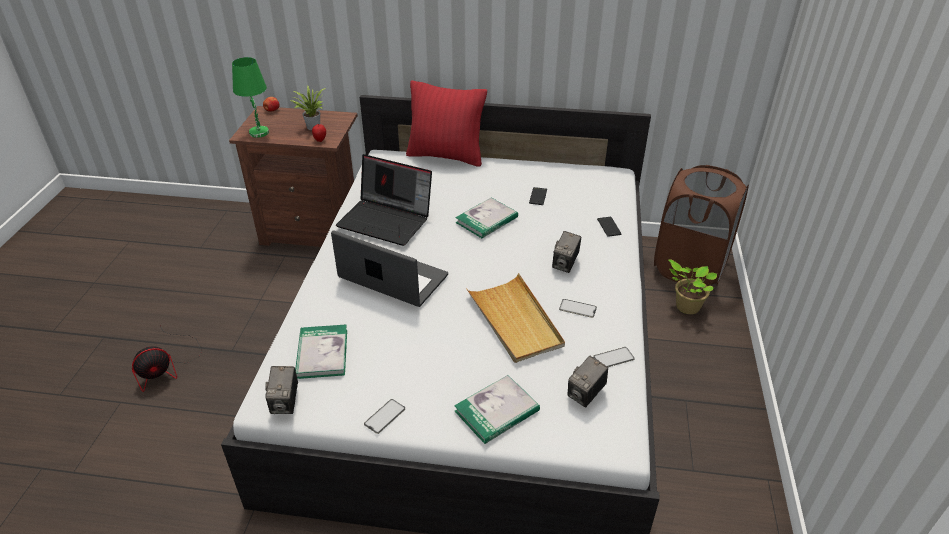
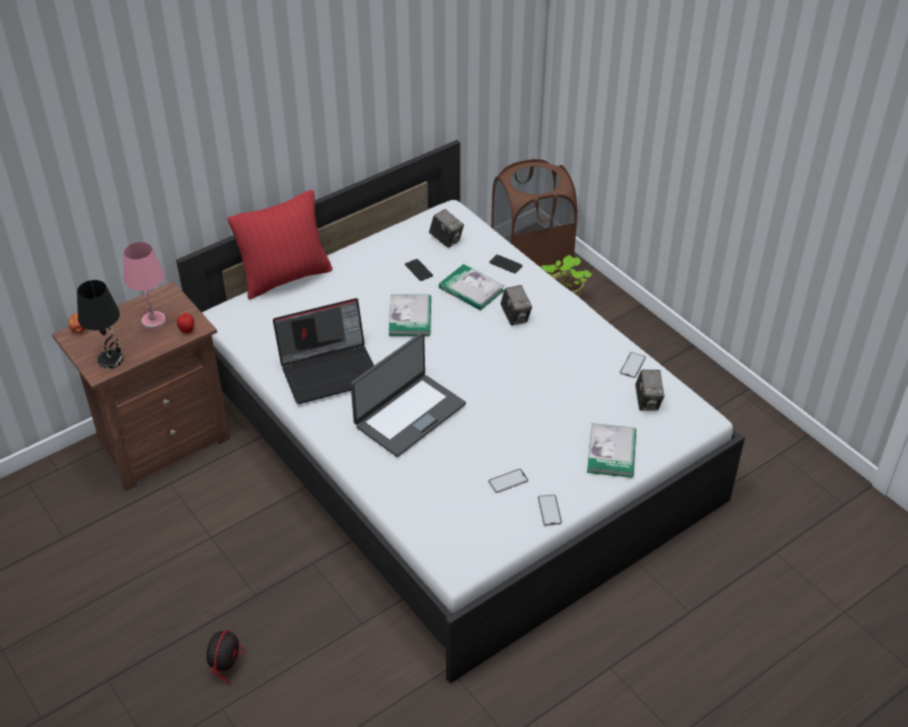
camera: 45 degrees left, 5 degrees up
(259, 133) = (111, 360): green table lamp -> black table lamp
(285, 403) = (472, 554): camera -> camera (446, 240)
(312, 126) = (154, 321): potted plant -> pink table lamp
(322, 353) = (445, 505): book -> book (471, 289)
(392, 278) = (409, 414): laptop -> laptop turned 150 degrees clockwise
(515, 321) = (541, 384): beige tray -> none
(577, 308) = (567, 345): phone -> phone (508, 481)

